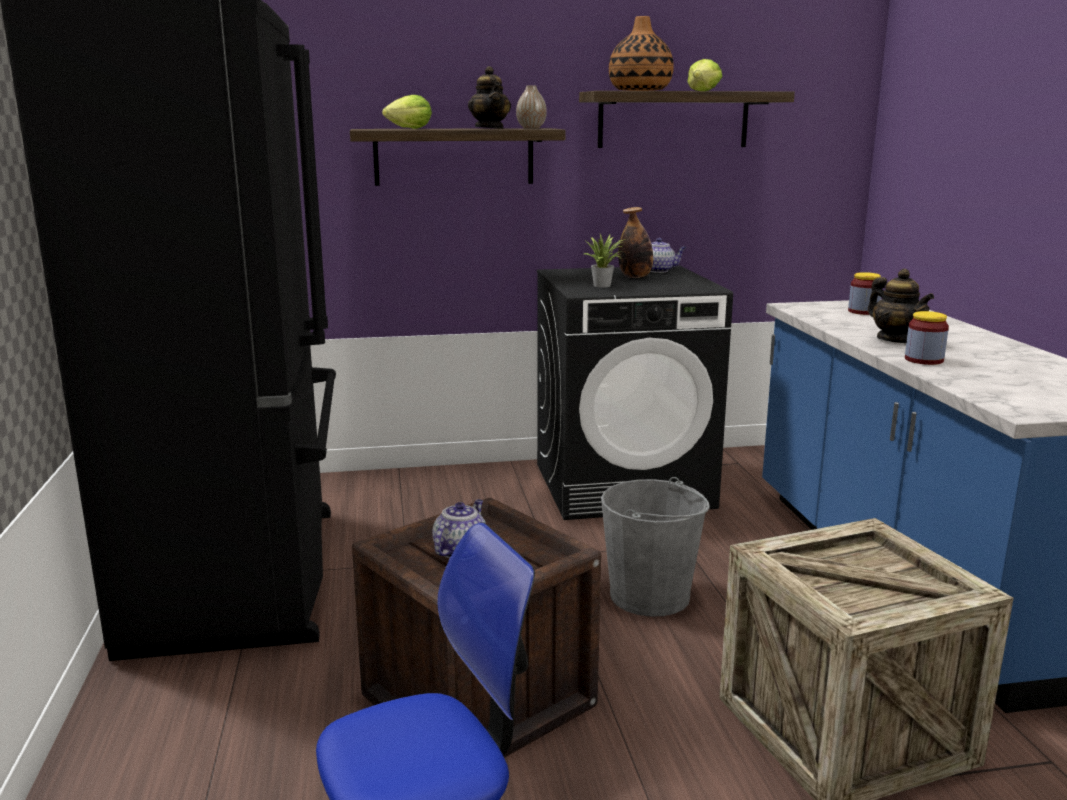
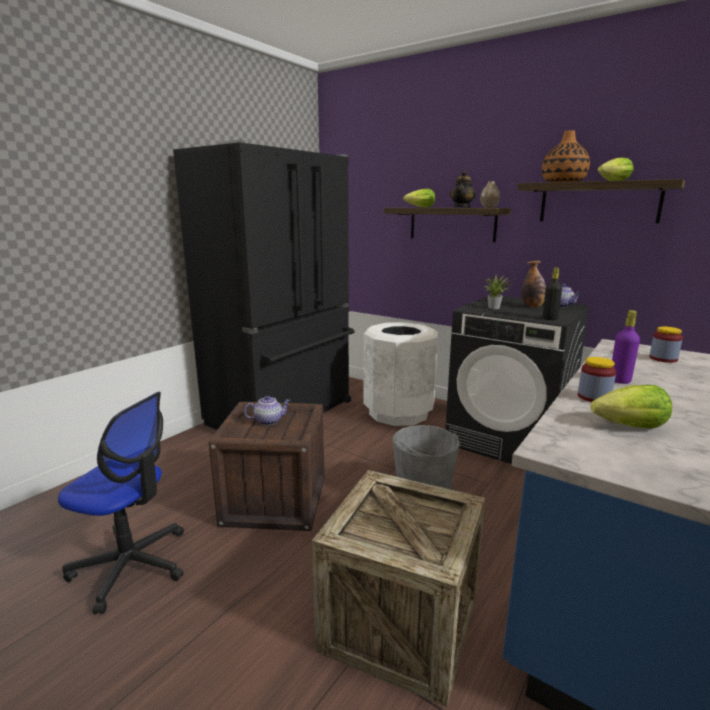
camera: 45 degrees right, 0 degrees up
(434, 503) = (398, 412): none -> white trash can
(697, 288) = (550, 318): none -> black bottle
(895, 340) = (620, 380): teapot -> purple bottle
(1008, 375) = (631, 427): none -> lettuce

